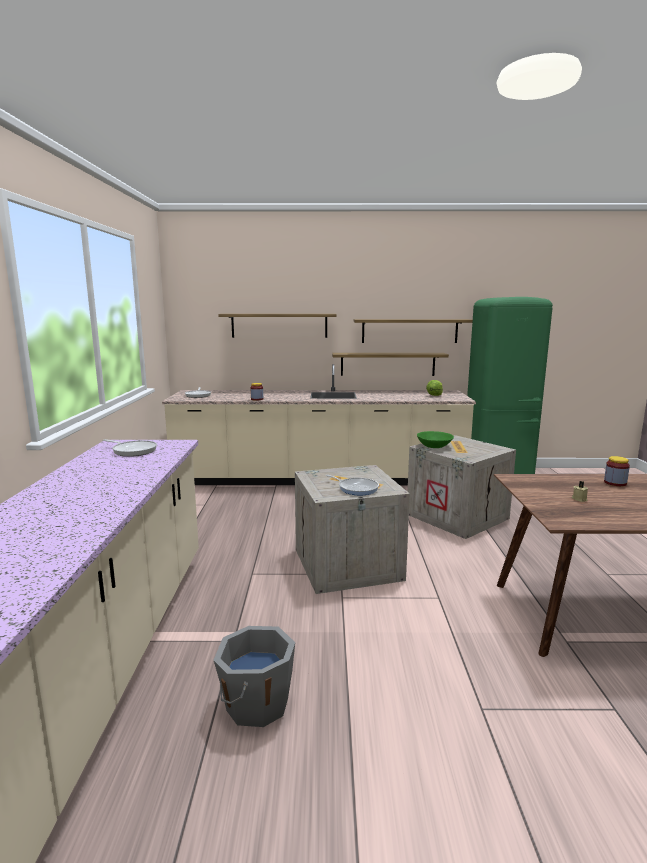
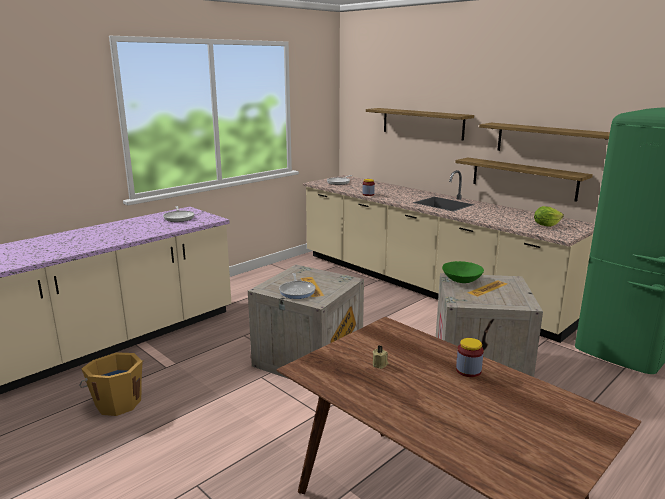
camera: 45 degrees right, 5 degrees up
(255, 703) = (118, 402): grey bucket -> orange bucket

